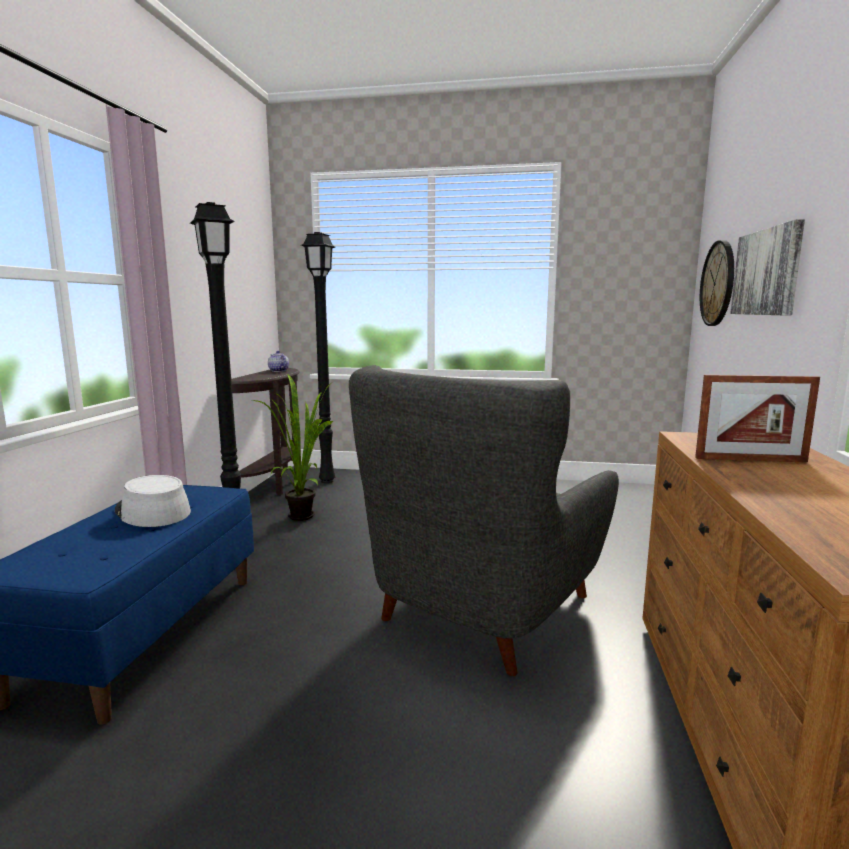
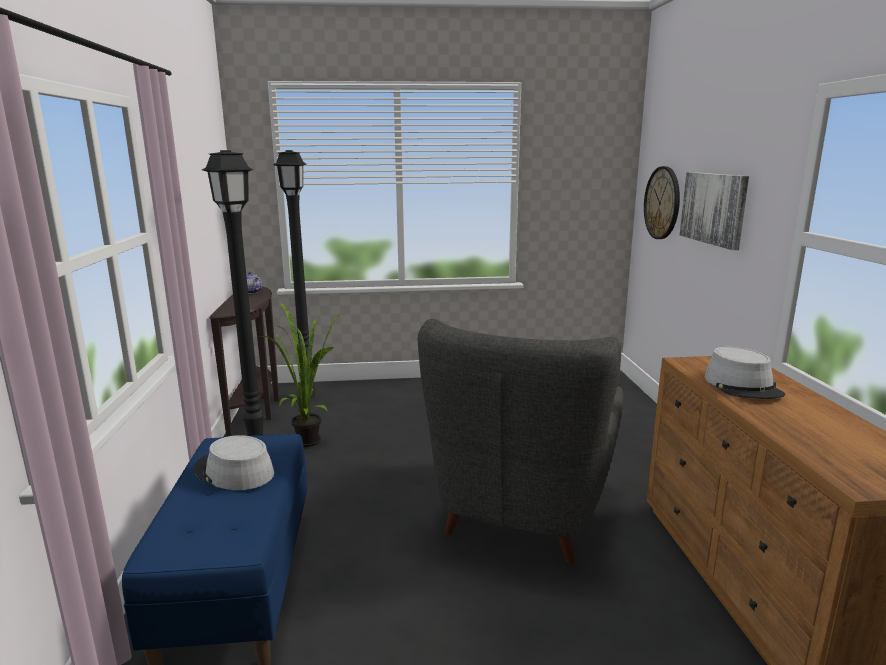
camera: 15 degrees left, 5 degrees up
(750, 460) = (743, 386): picture frame -> grey hat

